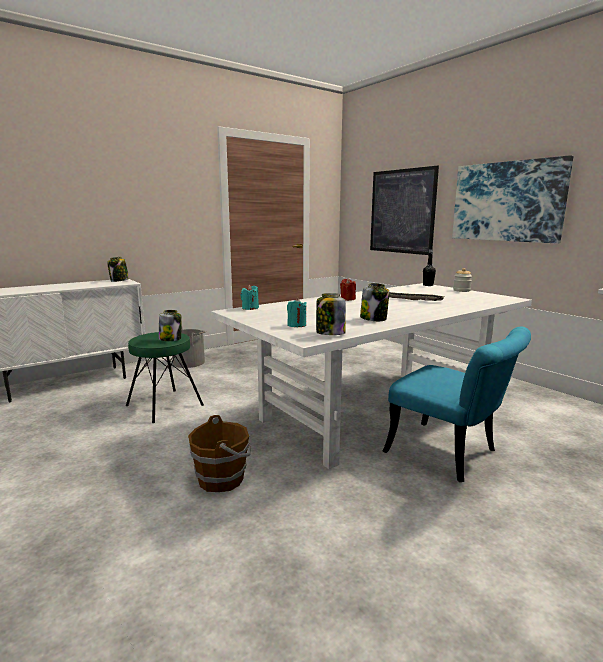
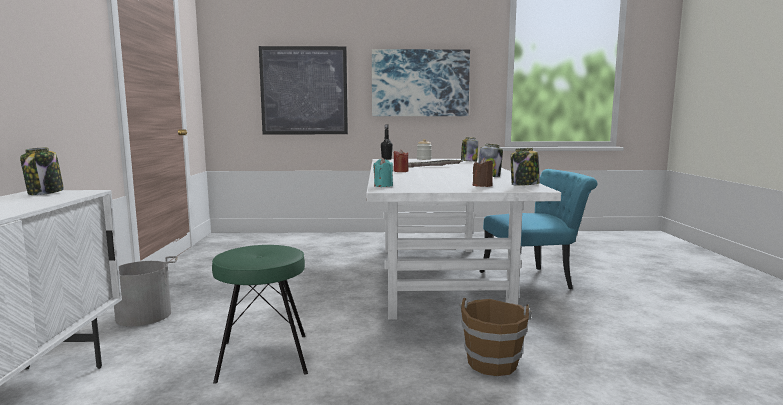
camera: 55 degrees left, 5 degrees down
(170, 339) = (282, 250): jar -> jar (468, 161)
(296, 325) = (482, 186): turquoise candle -> brown candle

